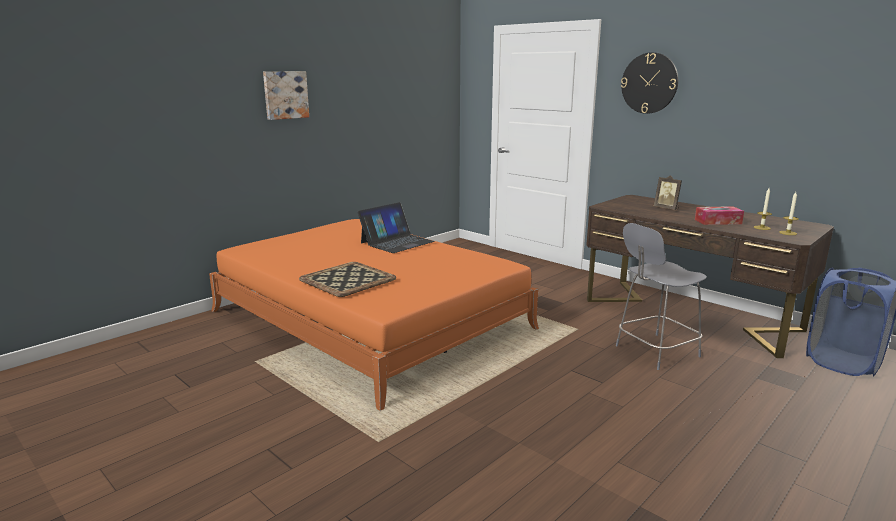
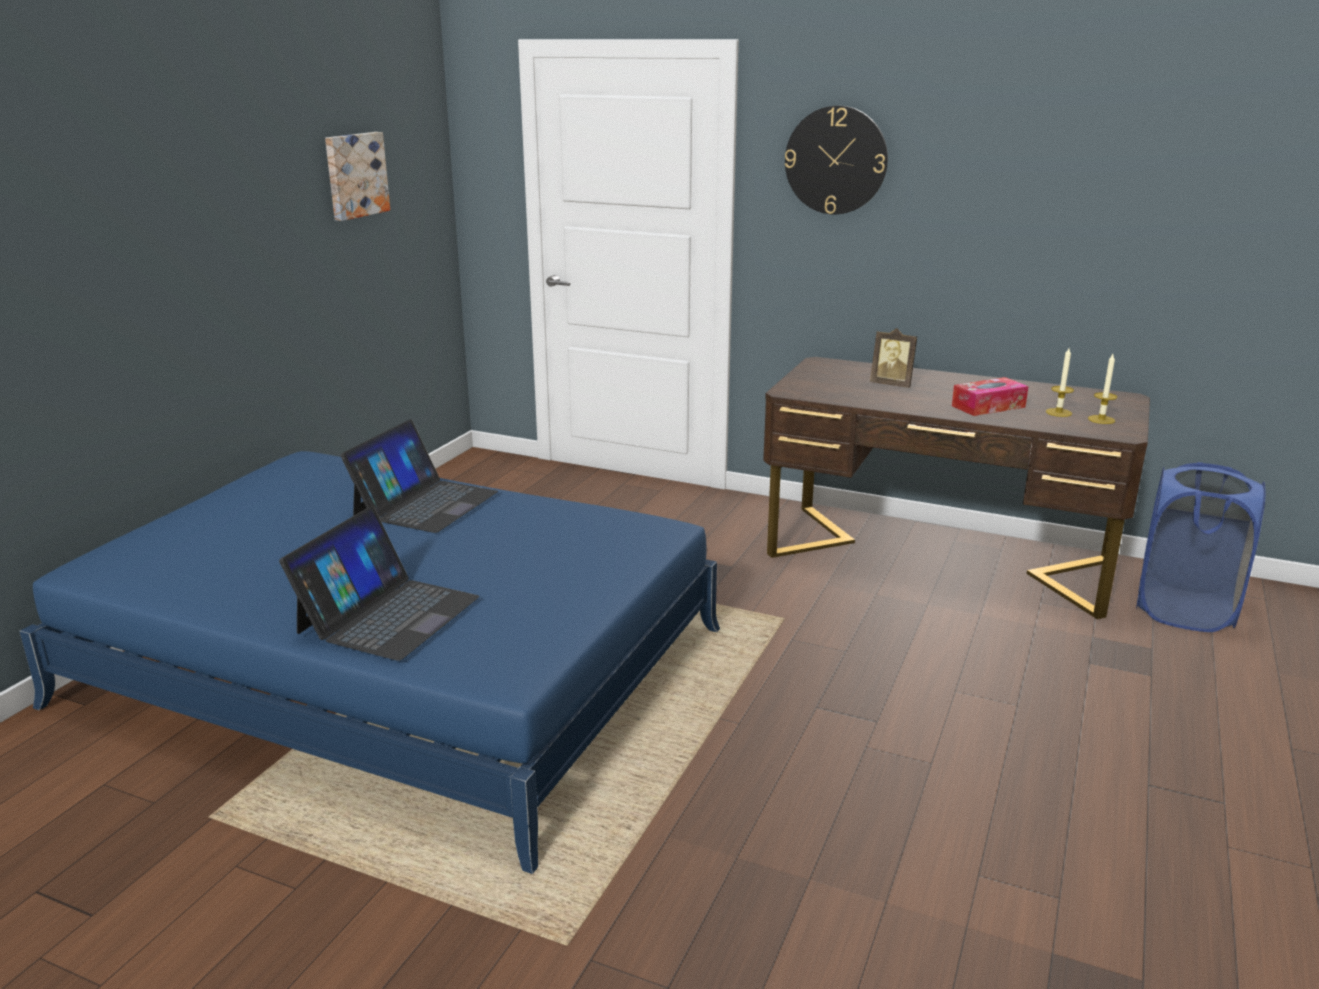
camera: 20 degrees left, 5 degrees up
(285, 95) = (131, 215): picture -> picture (355, 175)
(348, 279) = (388, 614): tray -> laptop
(369, 319) = (398, 666): orange bed -> blue bed
(654, 352) = (924, 642): grey stool -> none

